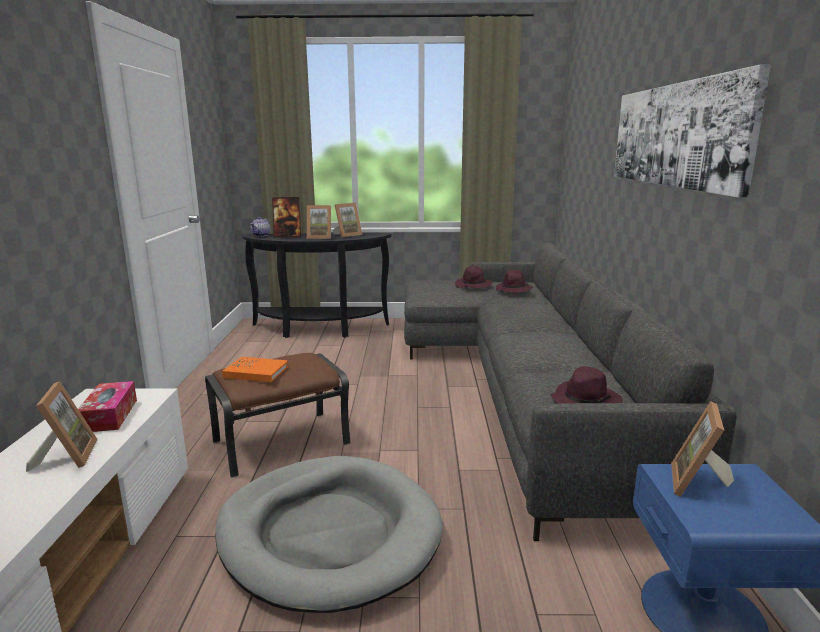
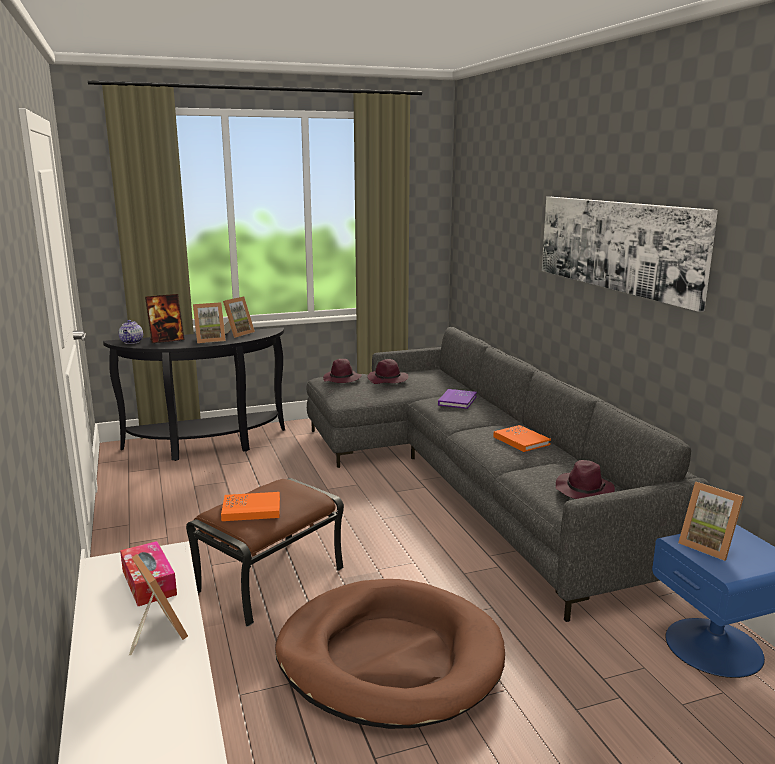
camera: 20 degrees left, 0 degrees up
(328, 534) = (389, 657): grey dog bed -> brown dog bed
(514, 290) = (432, 381): purple hat -> purple hat (342, 379)
(522, 307) = (457, 401): none -> purple book
(557, 347) = (521, 441): none -> orange book
(699, 484) = (708, 546): picture frame -> picture frame turned 45 degrees counterclockwise

